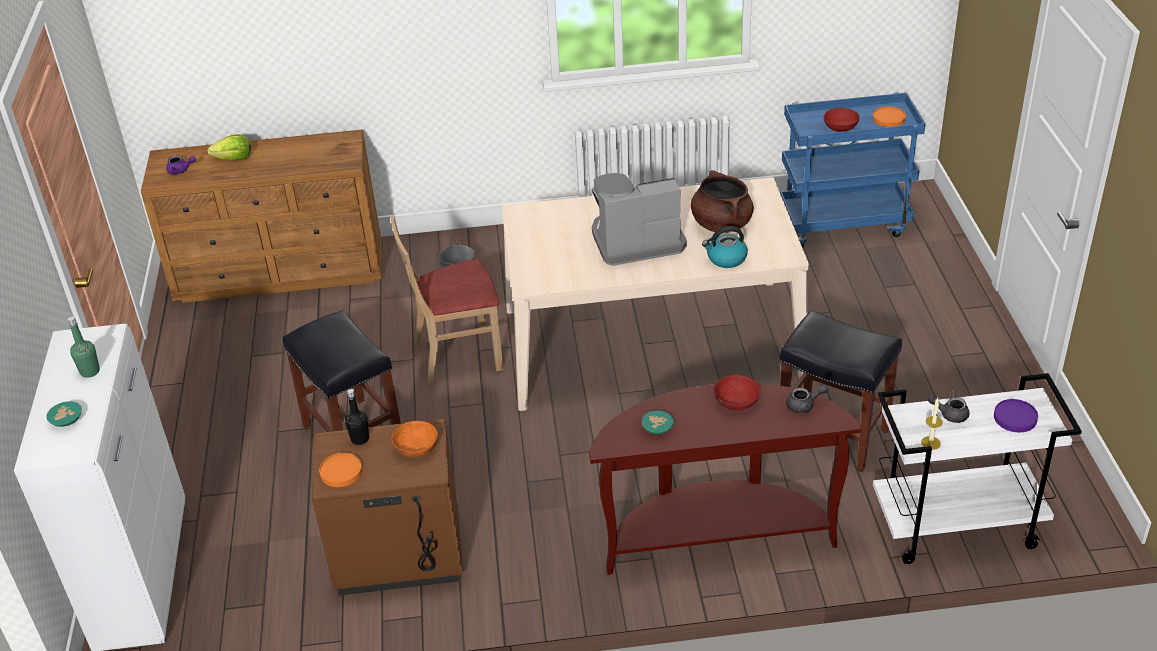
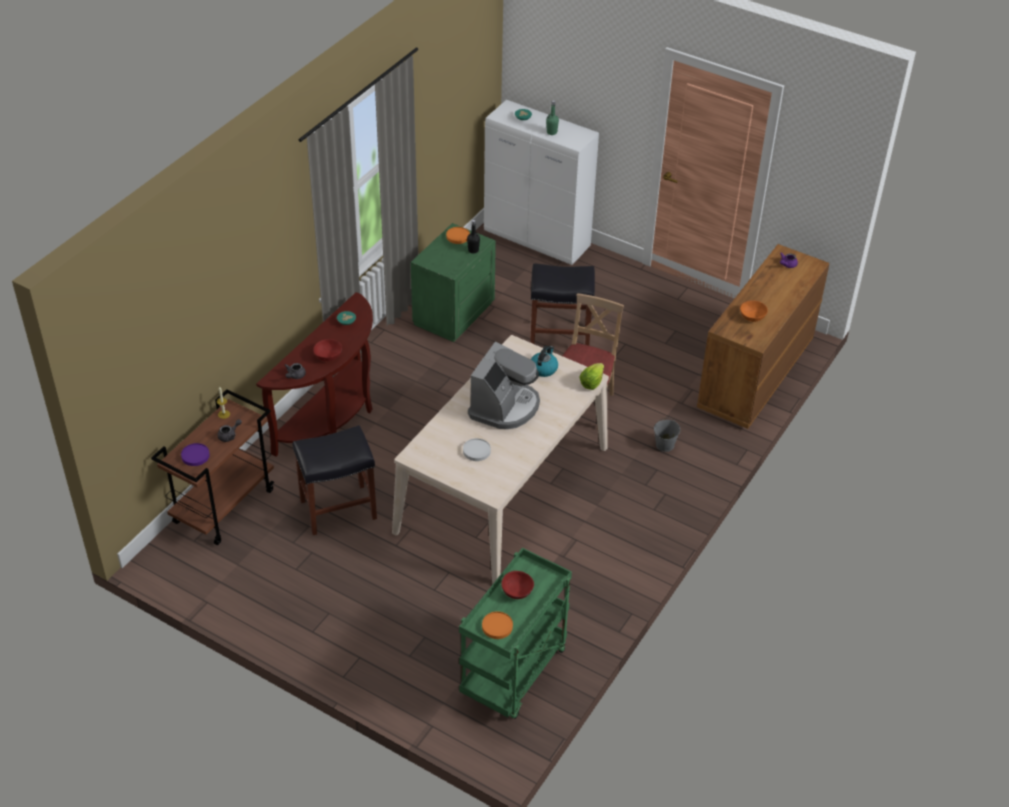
camera: 125 degrees right, 5 degrees up
(234, 159) = (779, 288): lettuce -> lettuce (592, 382)
(398, 557) = (452, 313): brown nightstand -> green nightstand
(416, 448) = (445, 263): orange bowl -> orange bowl (753, 316)
(721, 224) = (477, 451): brown cooking pot -> white plate
(726, 259) = (441, 430): kettle -> kettle (543, 368)
(844, 223) = (514, 674): blue cart -> green cart
(955, 527) = (224, 505): white cart -> brown cart

